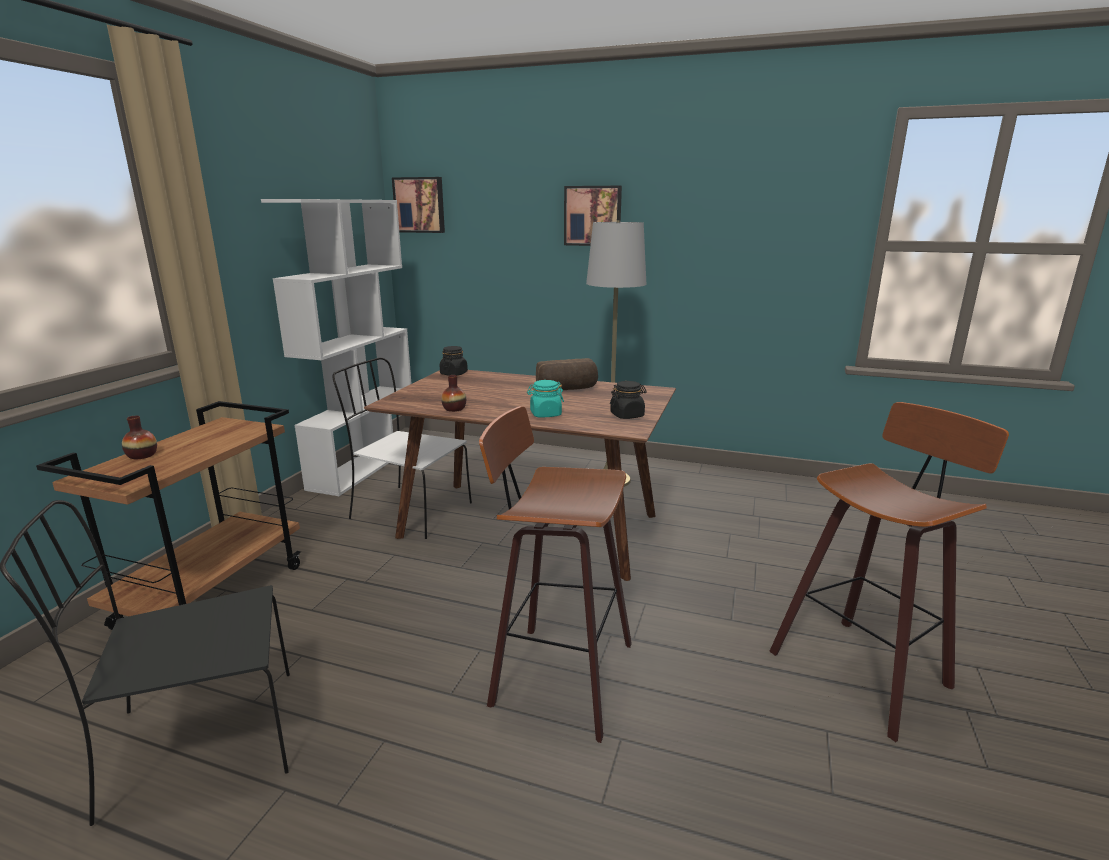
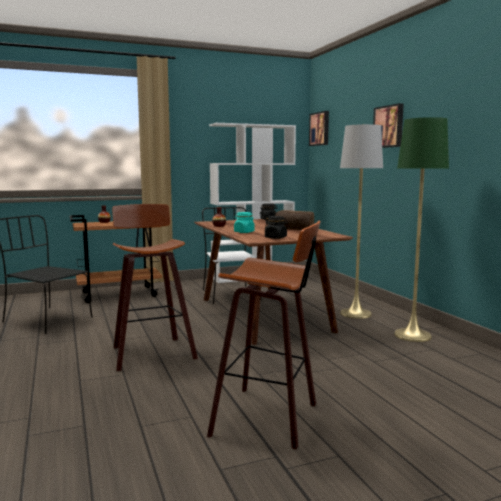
camera: 50 degrees right, 10 degrees down
(709, 487) = (412, 335): none -> green floor lamp

